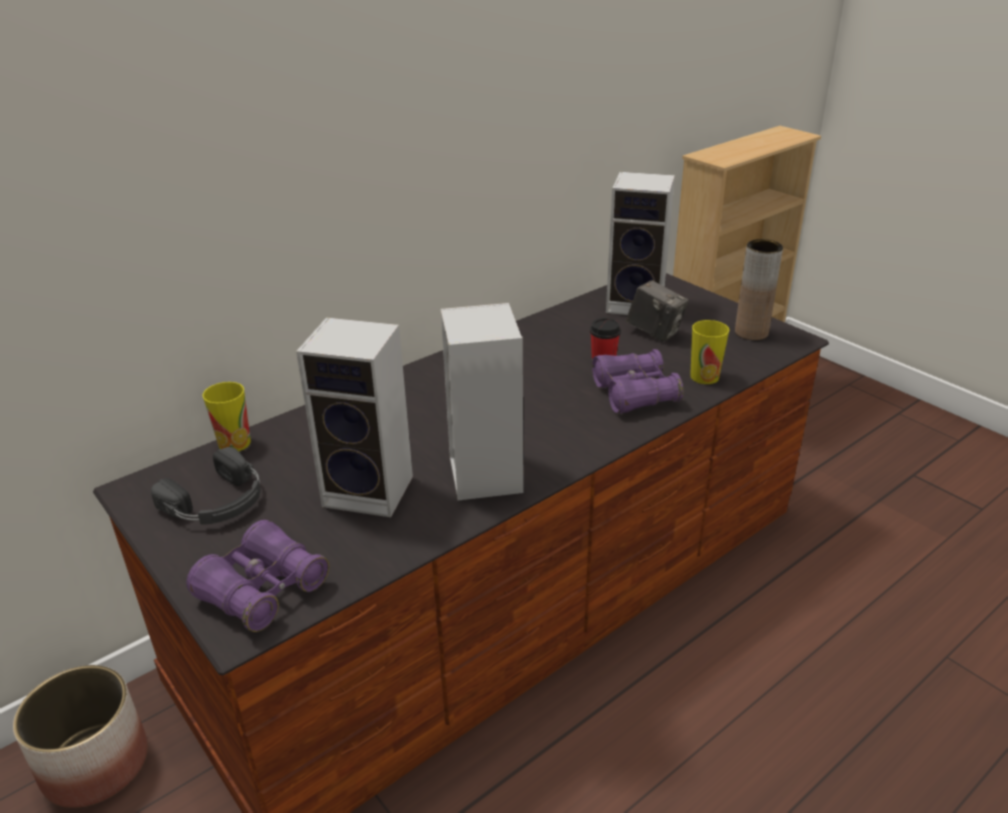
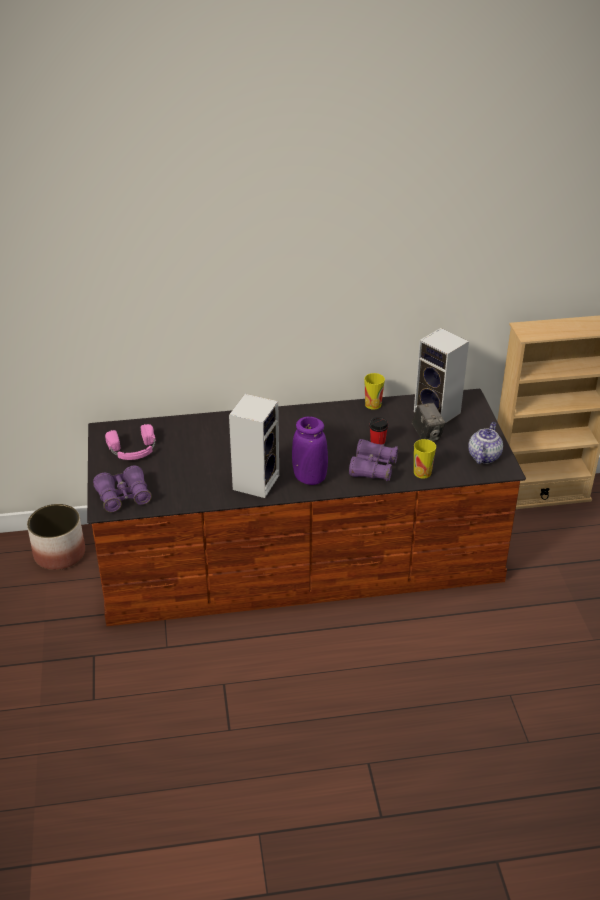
camera: 30 degrees right, 5 degrees up
(218, 502) = (133, 449): black headphones -> pink headphones
(234, 443) = (159, 422): cup -> cup (373, 404)
(372, 491) = (200, 470): speaker -> none
(561, 438) = (309, 478): none -> purple vase
(751, 333) = (484, 456): brown vase -> teapot

